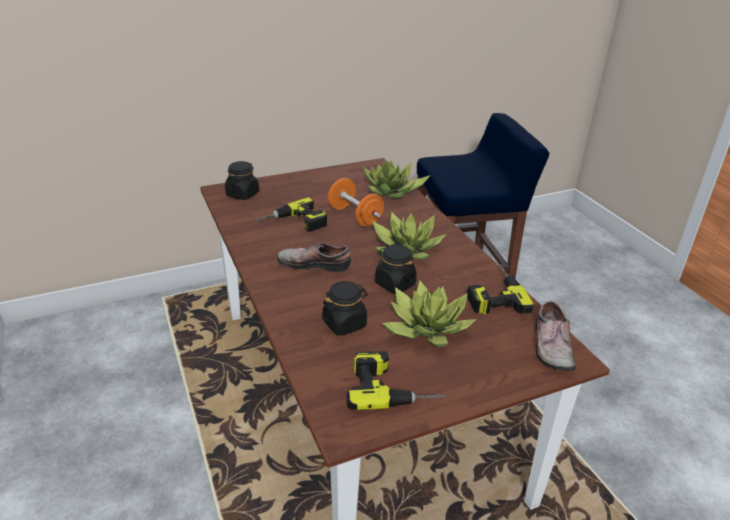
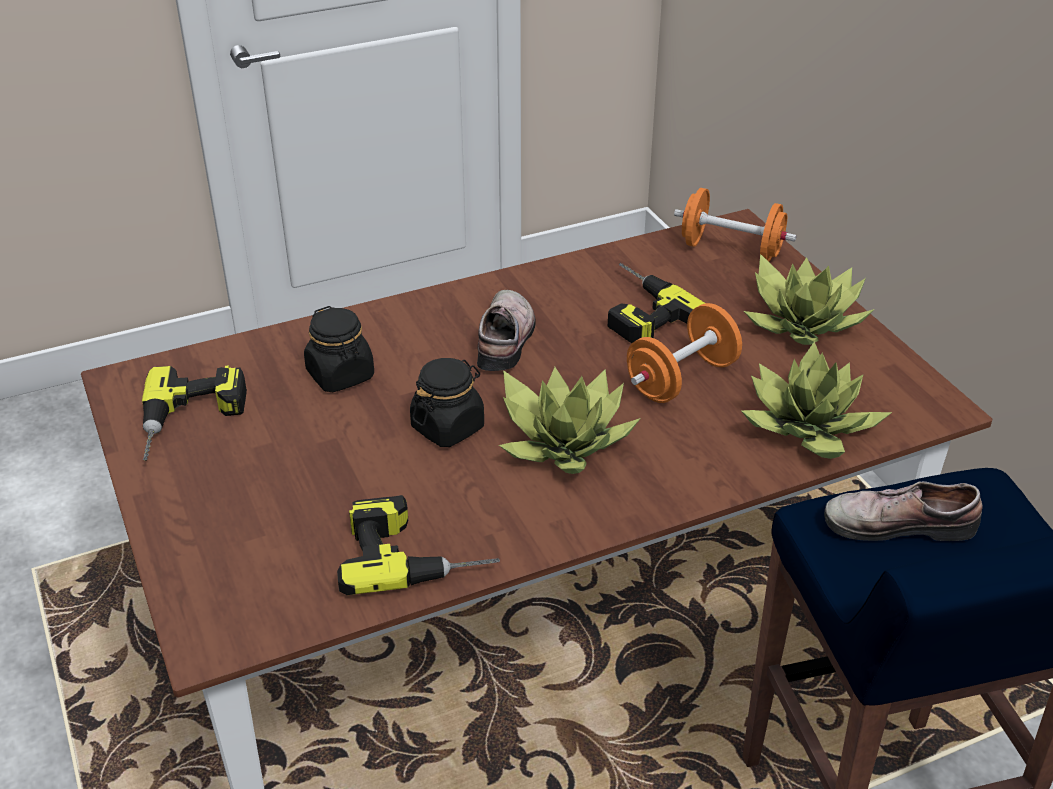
camera: 90 degrees right, 5 degrees up
(242, 194) = (731, 250): black jar -> orange dumbbell
(425, 328) = (320, 458): potted plant -> potted plant (802, 322)
(550, 346) = (250, 611): shoe -> shoe (897, 522)

